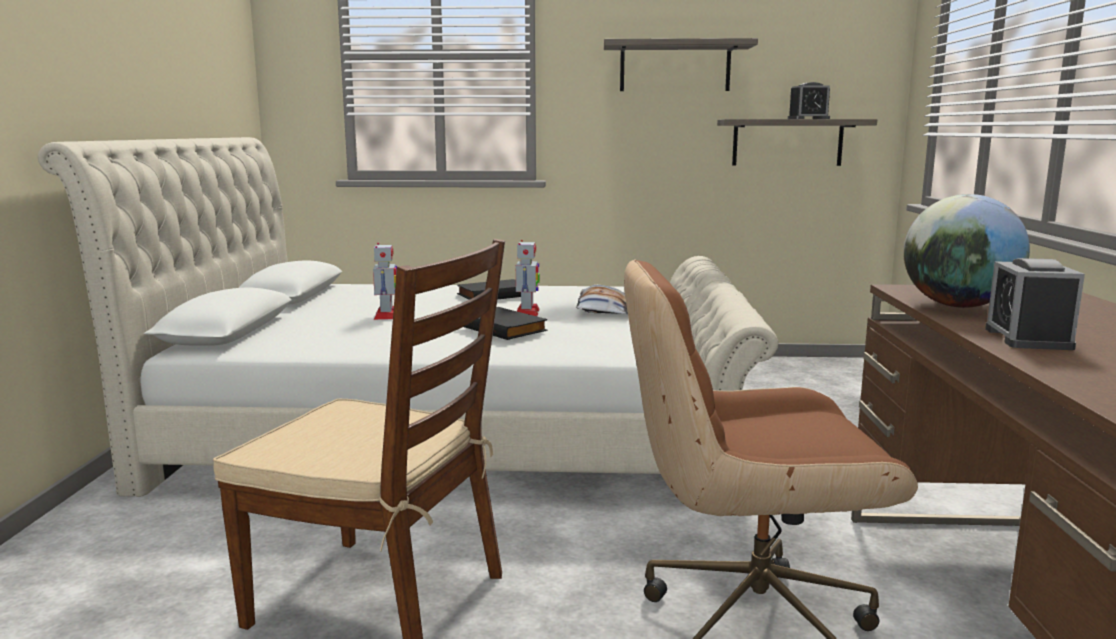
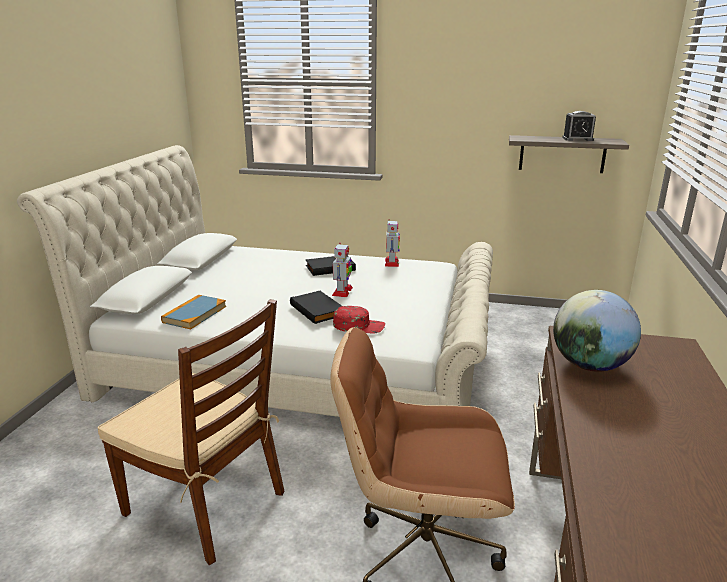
camera: 10 degrees right, 10 degrees up
(314, 342) = (194, 314): none -> book
(387, 315) = (251, 287): toy robot -> toy robot (392, 263)
(574, 338) = (359, 326): none -> red cap
(603, 310) = (397, 290): pillow -> none
(675, 67) = (478, 95): shelf -> none
(1028, 338) = (606, 419): alarm clock -> none

